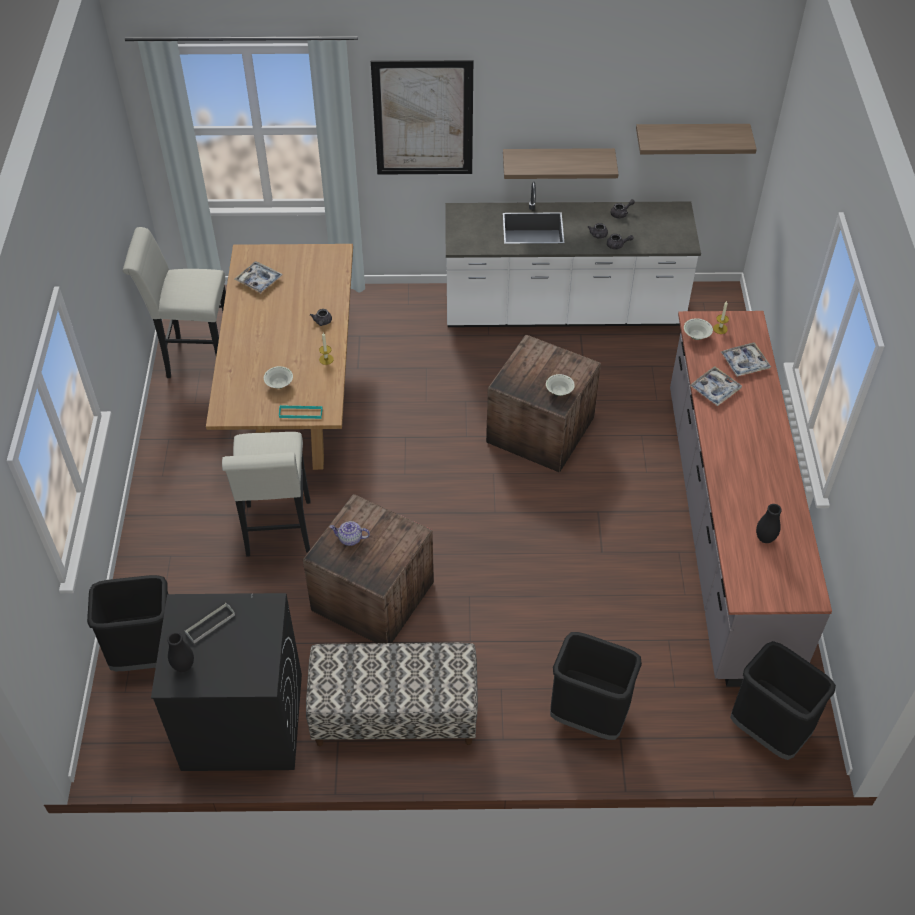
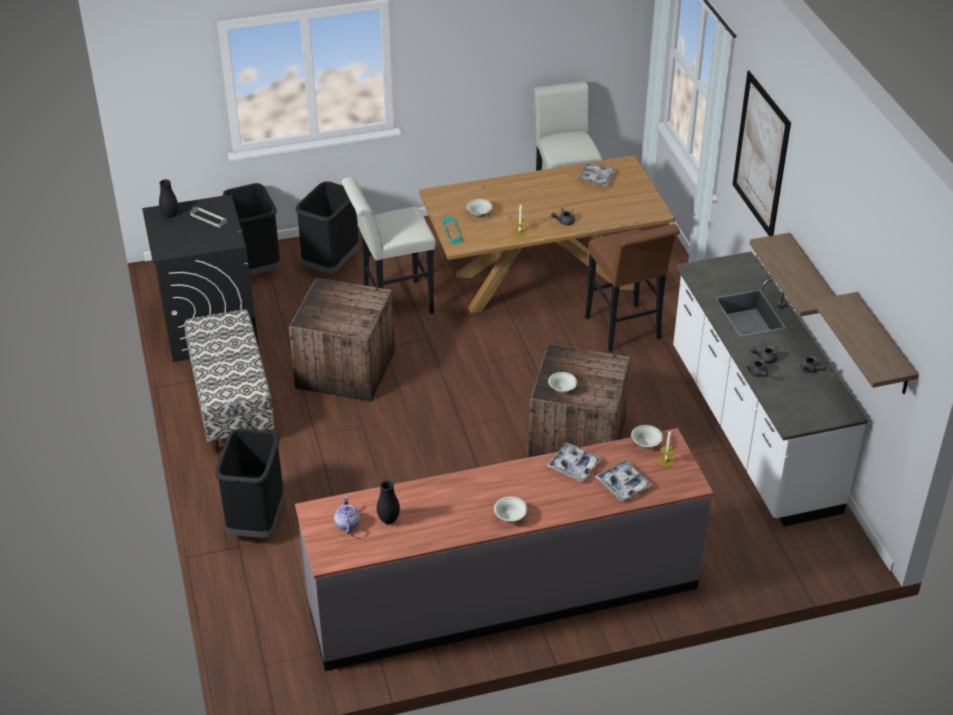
camera: 75 degrees right, 10 degrees down
(350, 539) = (343, 297): teapot -> teapot (347, 524)
(400, 358) = (625, 331): none -> brown stool
(767, 731) = (268, 651): black trash can -> black trash can (331, 264)
(774, 448) = (510, 517): none -> white bowl

